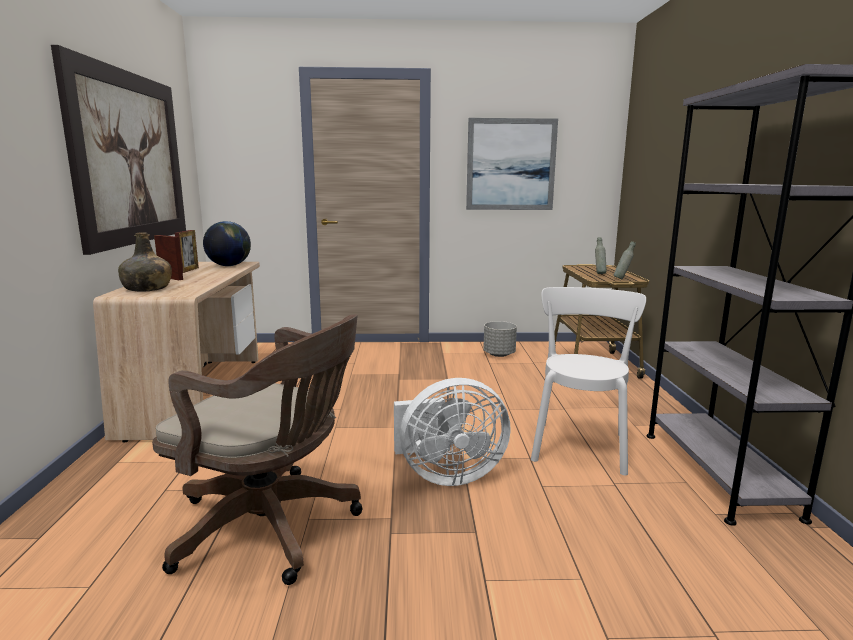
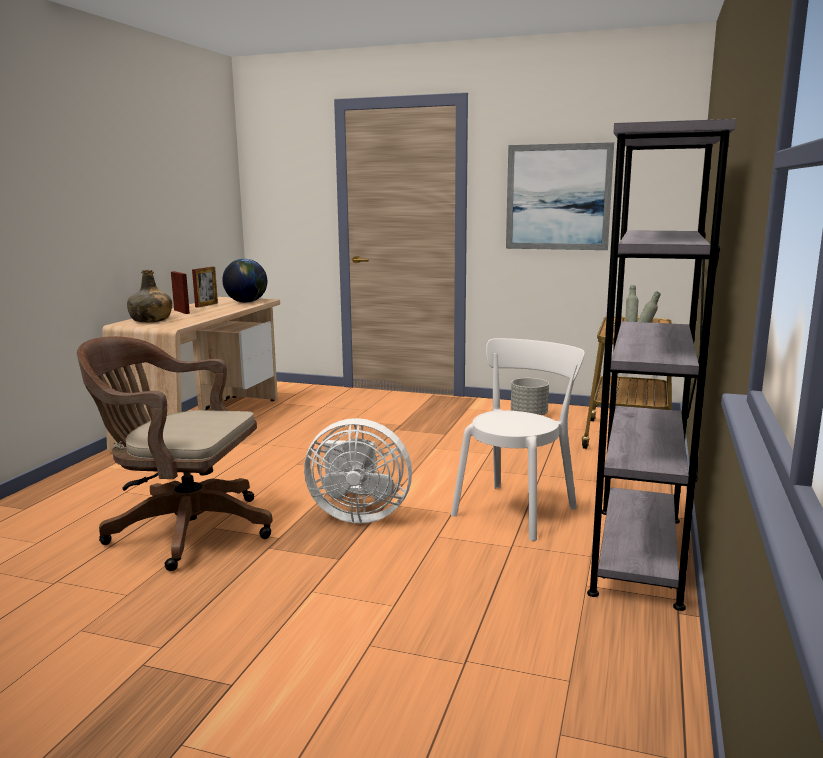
camera: 20 degrees right, 0 degrees up
(130, 158) = (156, 201): picture -> none
(273, 527) = (183, 529): brown office chair -> brown office chair turned 150 degrees clockwise

